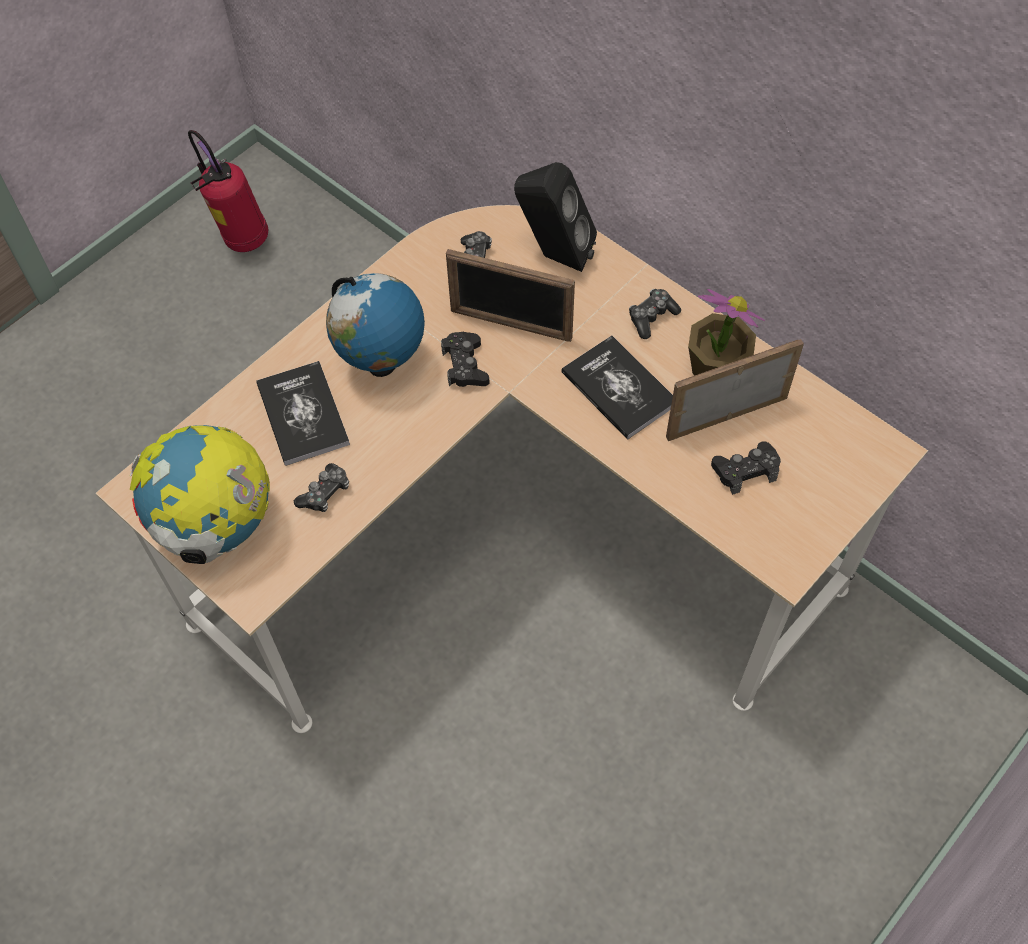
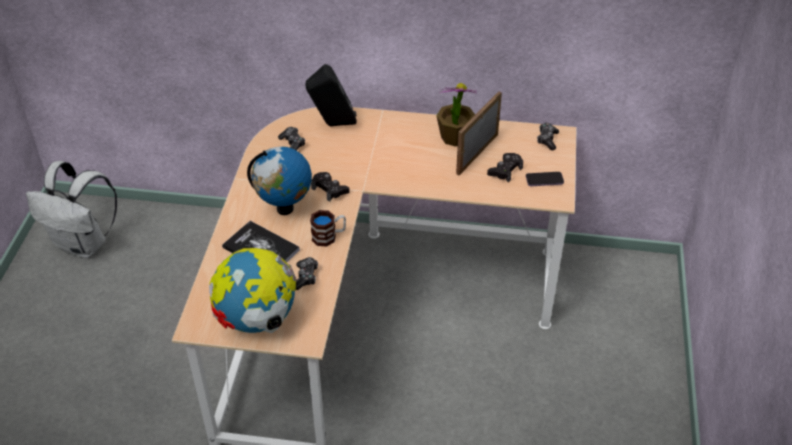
camera: 35 degrees left, 15 degrees down
(242, 240) = (84, 244): fire extinguisher -> white backpack
(404, 444) = (329, 236): none -> mug
(510, 325) = (337, 162): picture frame -> none
(619, 388) = (416, 165): book -> none
(651, 317) = (405, 130): game controller -> game controller (547, 140)
(793, 521) = (544, 180): none -> phone

